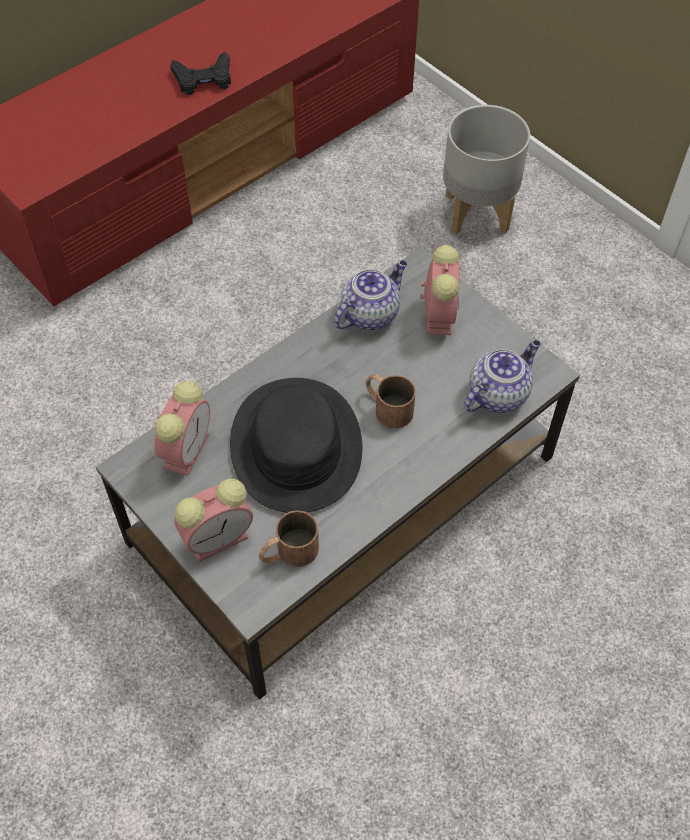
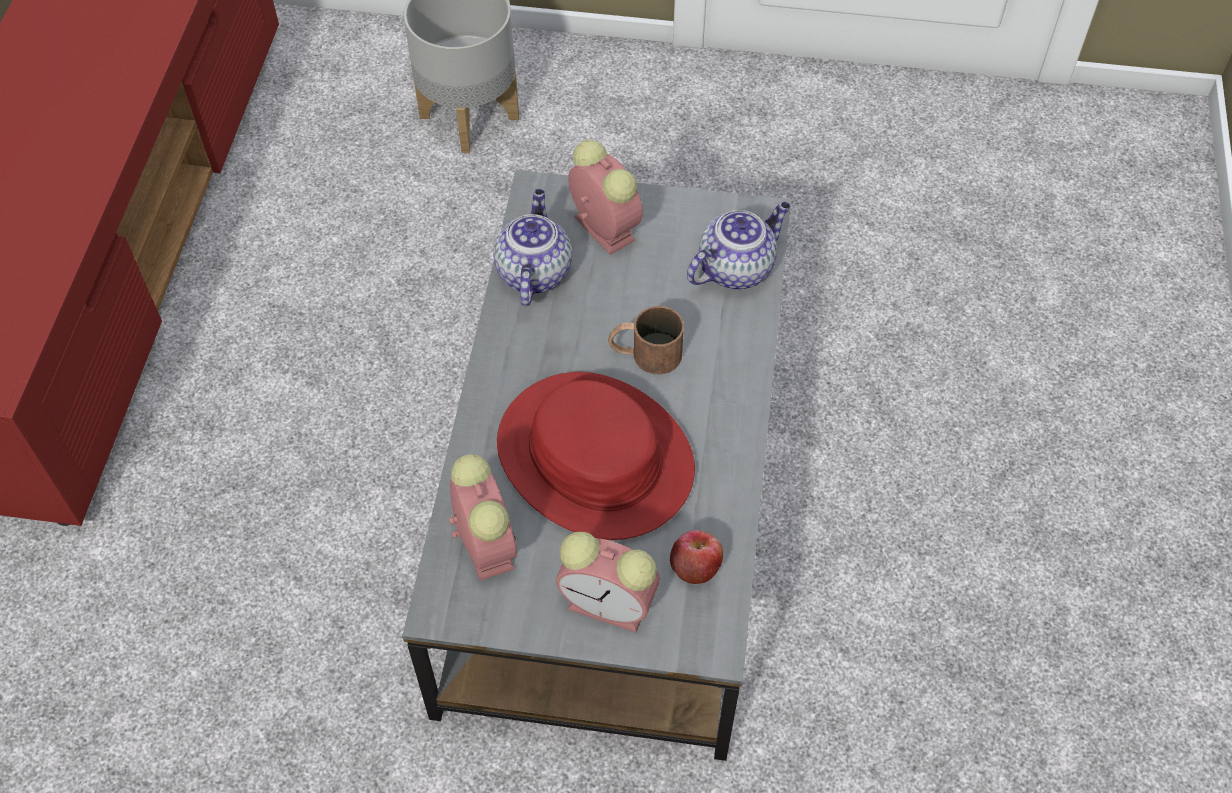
camera: 40 degrees left, 0 degrees up
(203, 79) = (88, 129): black game controller -> none
(219, 537) = (612, 605): alarm clock -> alarm clock turned 90 degrees clockwise
(288, 552) = (695, 566): brown mug -> apple
(295, 446) = (594, 457): black hat -> red hat
(498, 394) = (736, 267): teapot -> teapot turned 45 degrees clockwise

